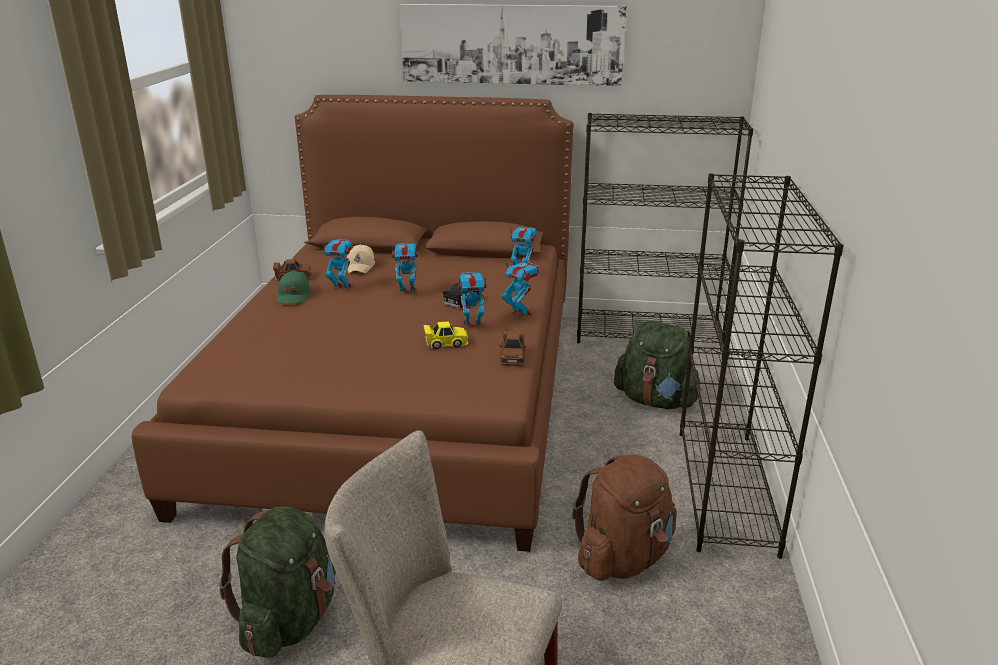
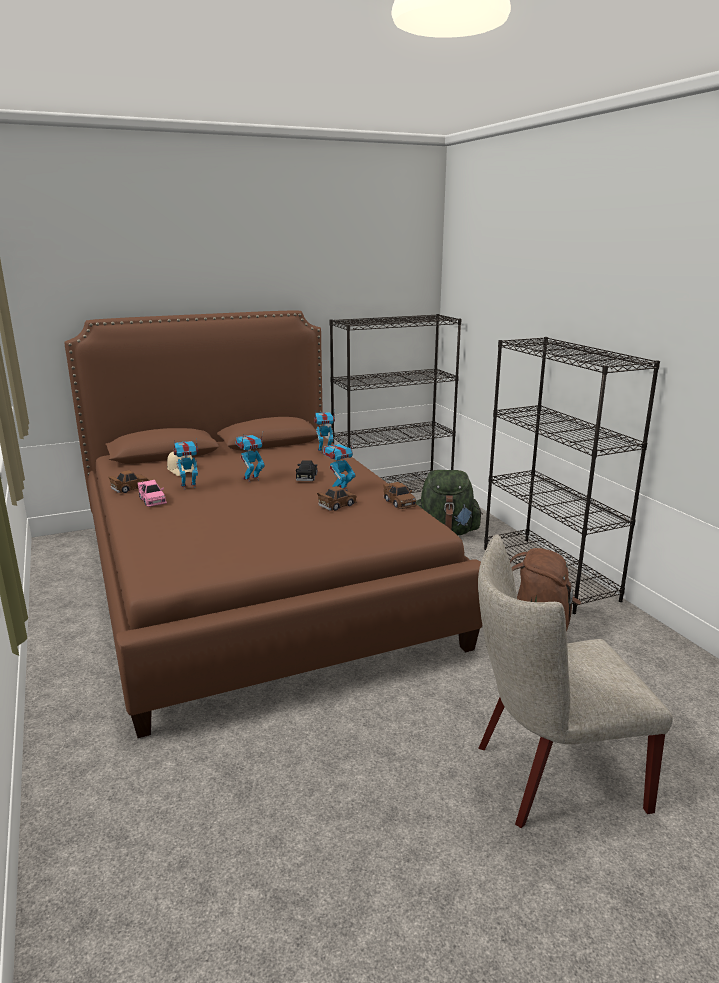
camera: 30 degrees left, 5 degrees down
(290, 620) = (353, 763): green backpack -> none
(293, 295) = (152, 500): green cap -> pink toy car
(446, 343) = (337, 505): yellow toy car -> brown toy car
(511, 44) = (263, 266): picture -> none
(520, 313) = (363, 476): toy robot -> none

